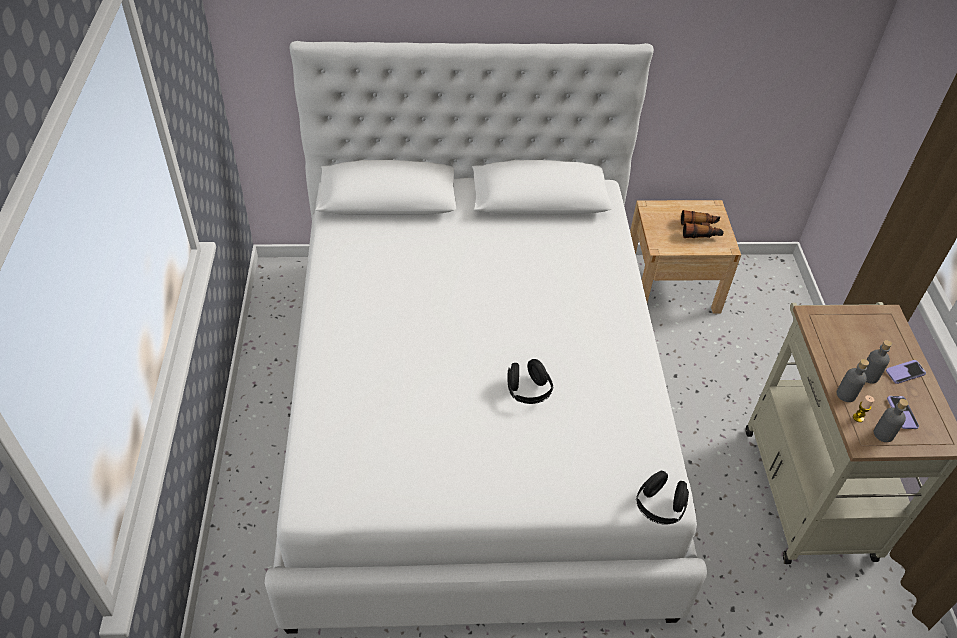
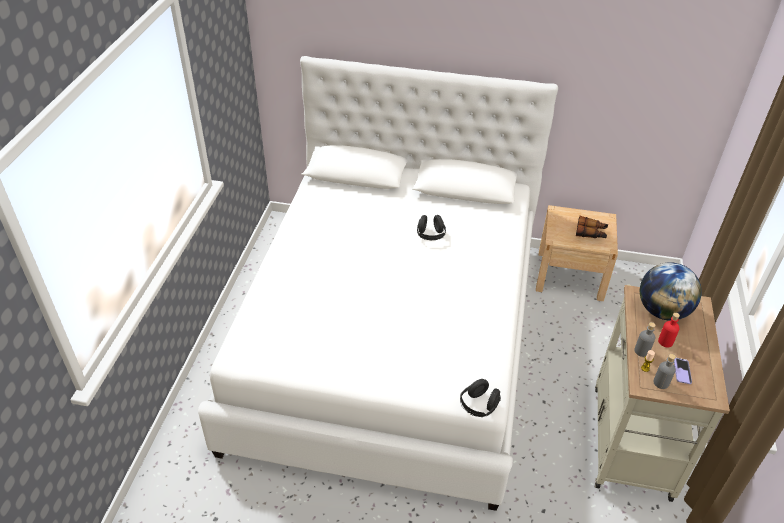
camera: 15 degrees right, 5 degrees down
(528, 391) = (410, 314): black headphones -> black headphones (430, 235)
(850, 334) = (662, 311): none -> globe
(869, 376) = (665, 342): grey bottle -> red bottle
(905, 372) = (696, 344): phone -> none

